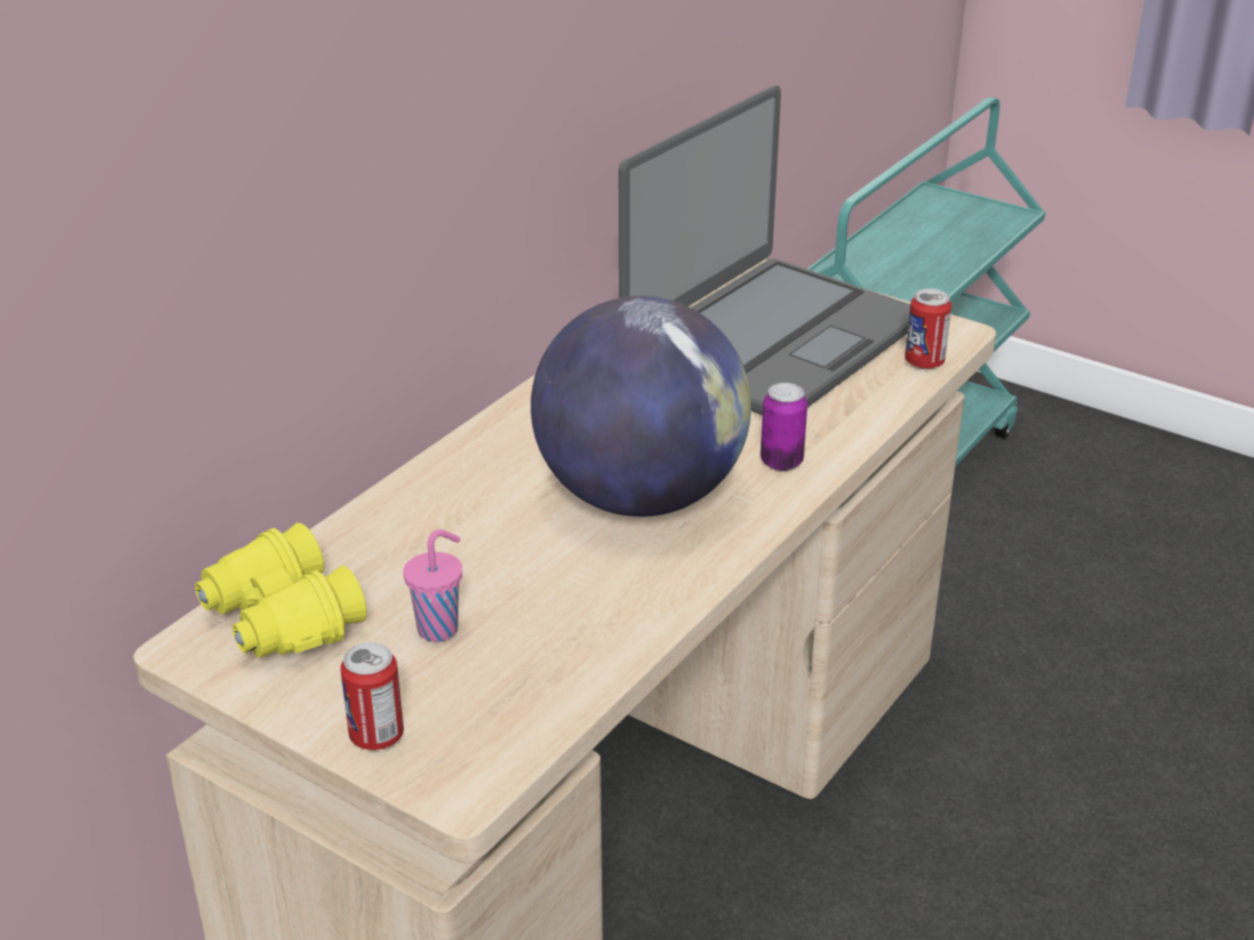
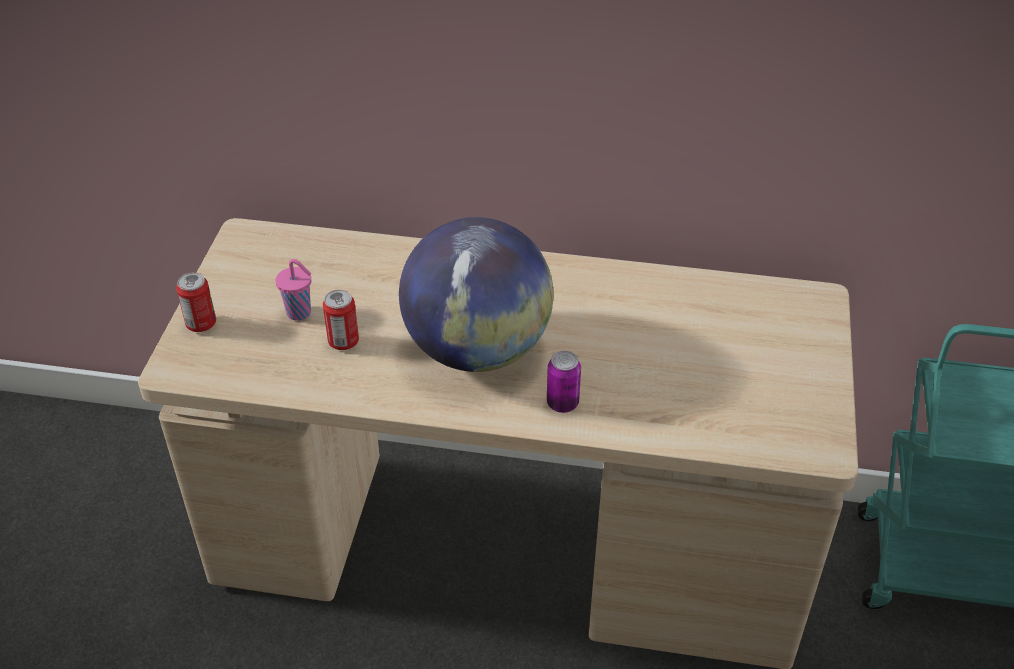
camera: 65 degrees right, 10 degrees up
(281, 620) = (279, 254): yellow binoculars -> none
(770, 340) = (724, 351): laptop -> none
(924, 362) = (761, 445): can -> can (343, 342)

